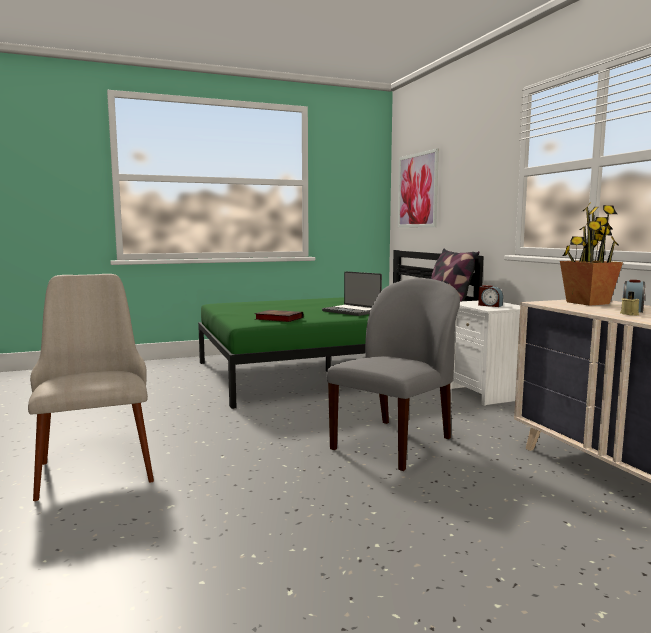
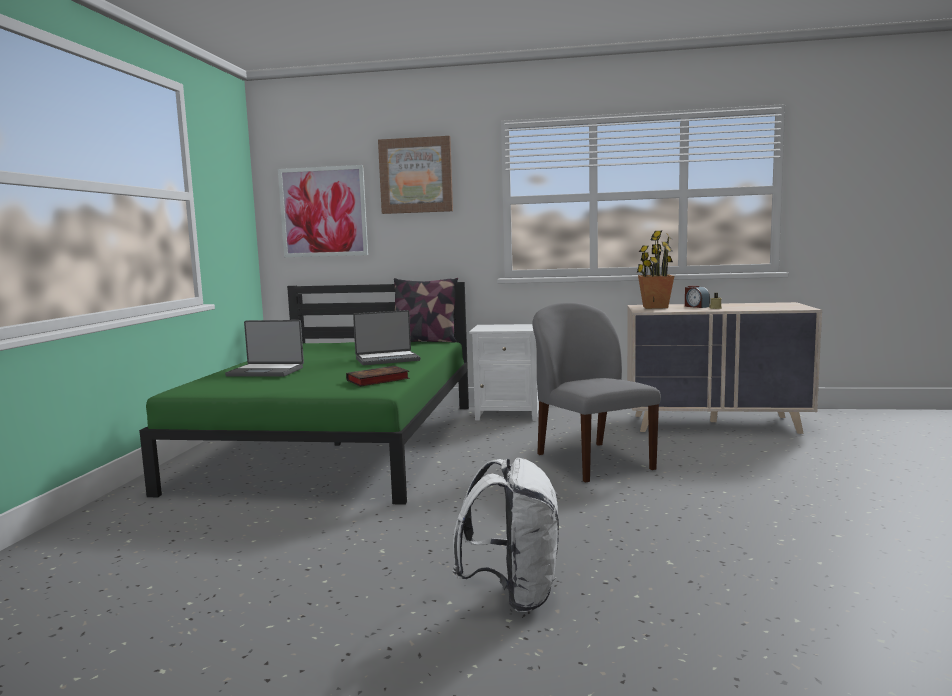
camera: 60 degrees left, 0 degrees up
(96, 463) = (513, 594): beige chair -> white backpack
(280, 304) = (266, 371): none -> laptop
(466, 153) = (416, 175): none -> picture
(490, 305) = (511, 327): alarm clock -> none

